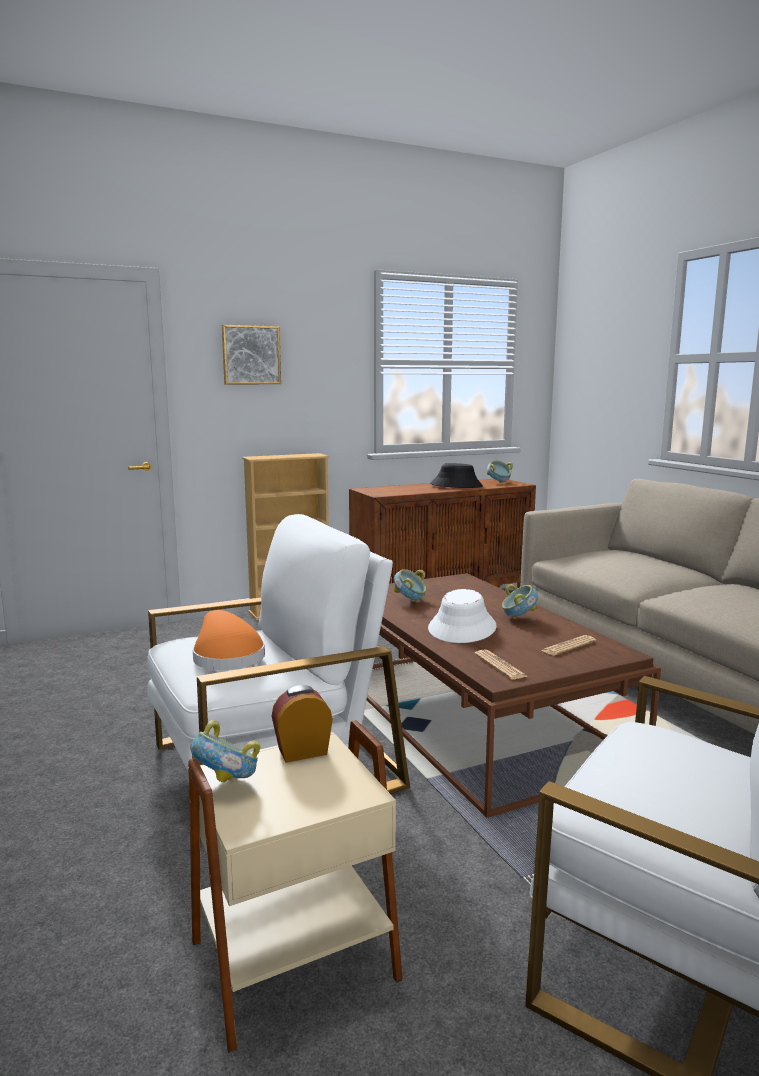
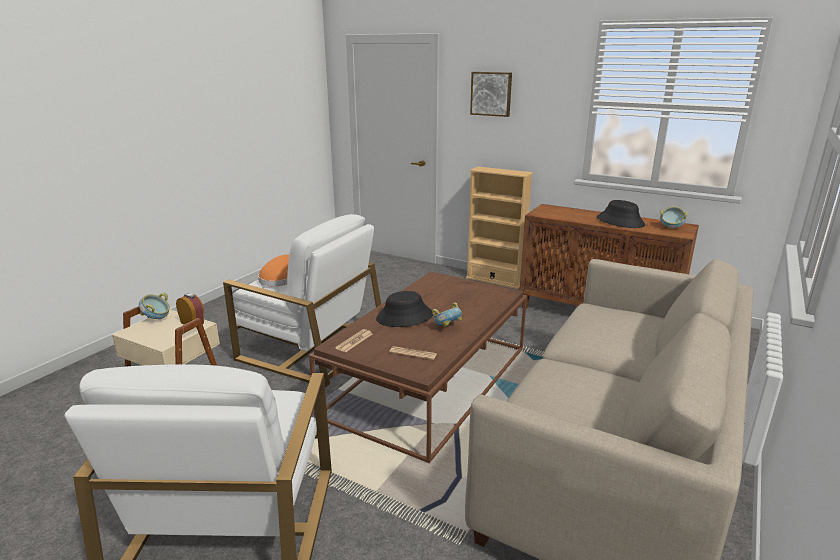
camera: 55 degrees right, 10 degrees up
(410, 601) = (434, 292): bowl -> none
(462, 628) = (404, 317): white hat -> black hat

